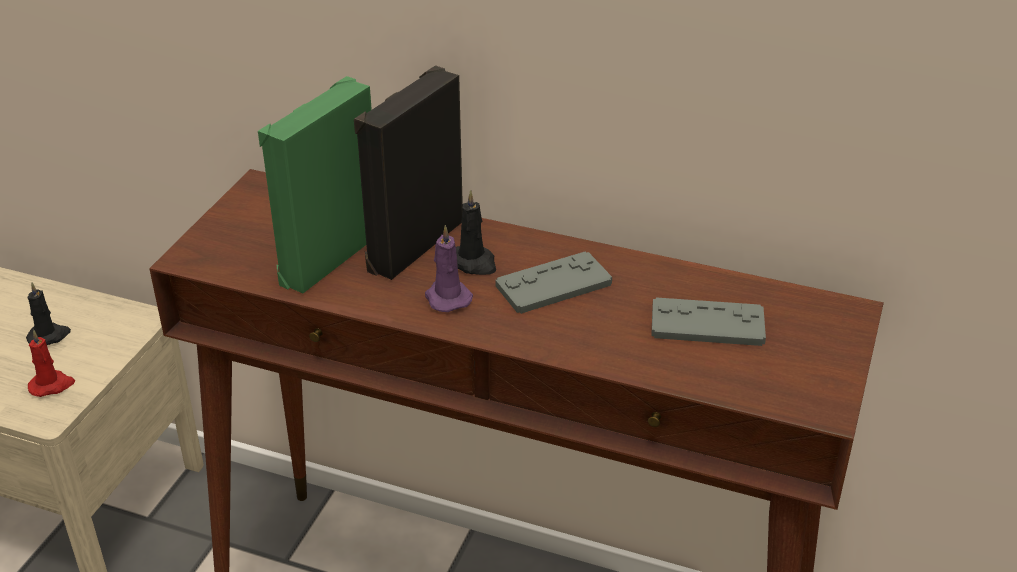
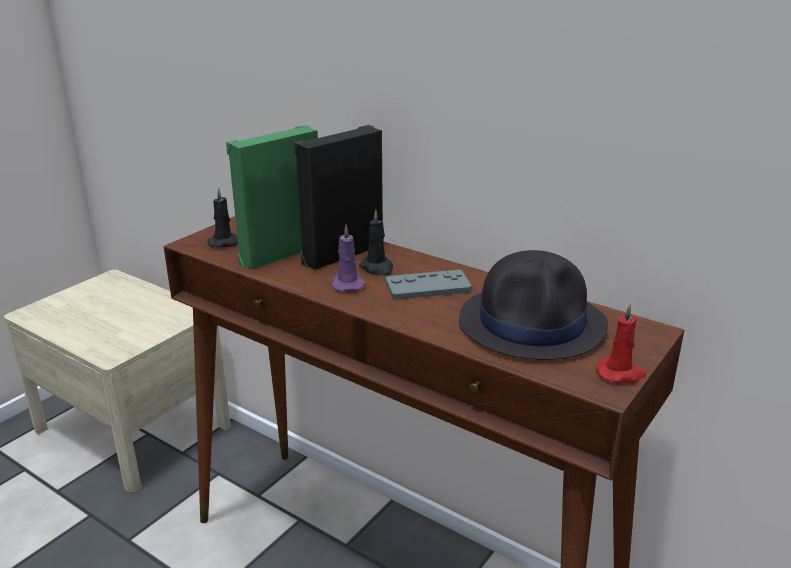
camera: 15 degrees right, 10 degrees down
(49, 336) = (136, 313): black candle -> black candle (226, 242)
(52, 385) = (123, 340): red candle -> red candle (621, 374)
(707, 324) = (533, 324): grey game controller -> black hat

